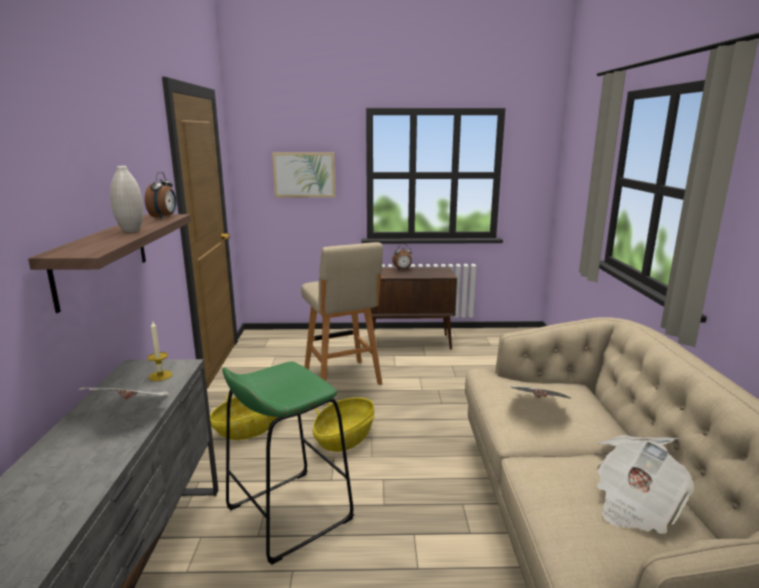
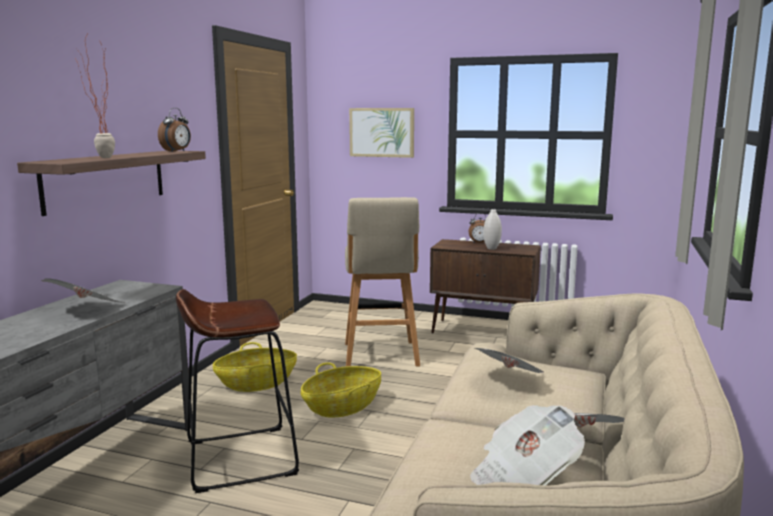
camera: 20 degrees right, 5 degrees down
(111, 239) = (99, 158): none -> potted plant
(131, 231) = (127, 155): white vase -> white vase (491, 248)
(160, 376) = (134, 292): candle -> none
(289, 514) = (240, 458): green stool -> brown stool

